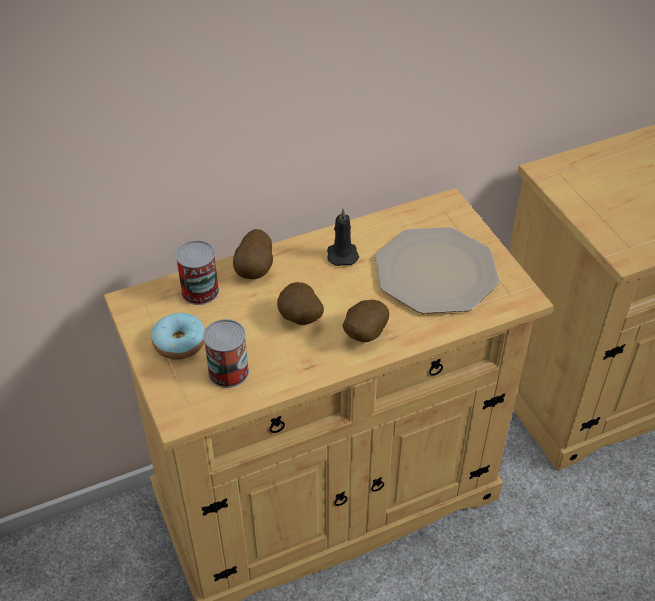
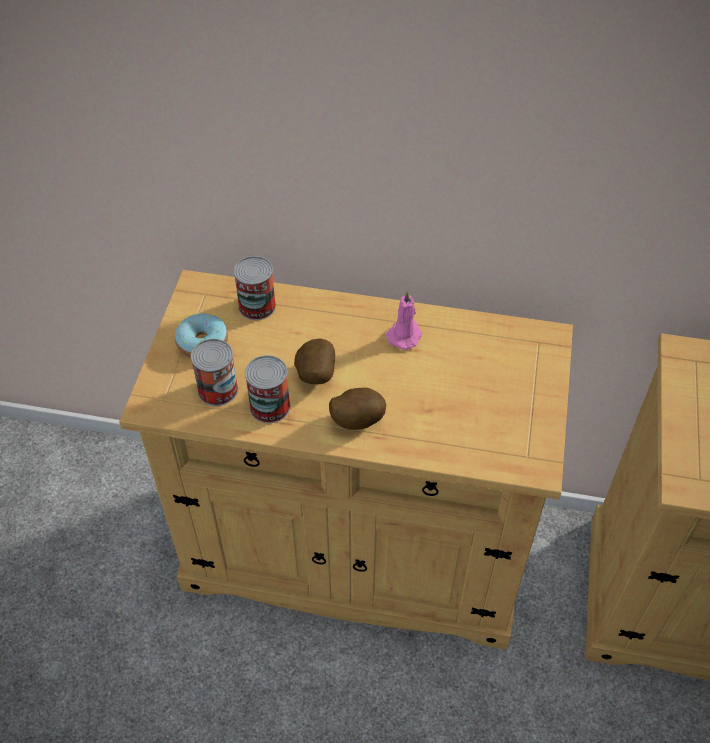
camera: 35 degrees right, 5 degrees up
(255, 270) = (318, 311): potato -> none
(285, 361) = (270, 406): none -> can
(342, 254) = (405, 335): black candle -> pink candle
(436, 273) = (475, 398): plate -> none

